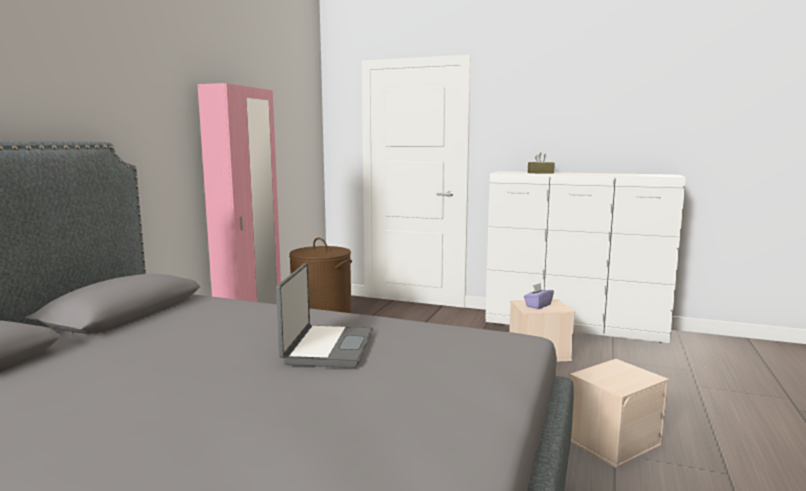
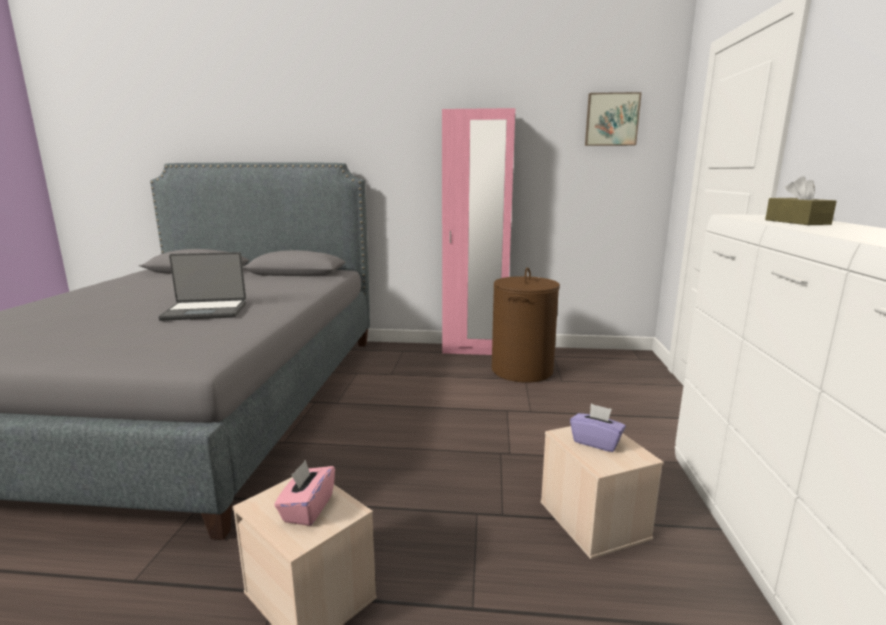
camera: 75 degrees right, 5 degrees up
(295, 105) = (611, 119): none -> picture
(619, 374) = (307, 509): none -> pink tissue box

